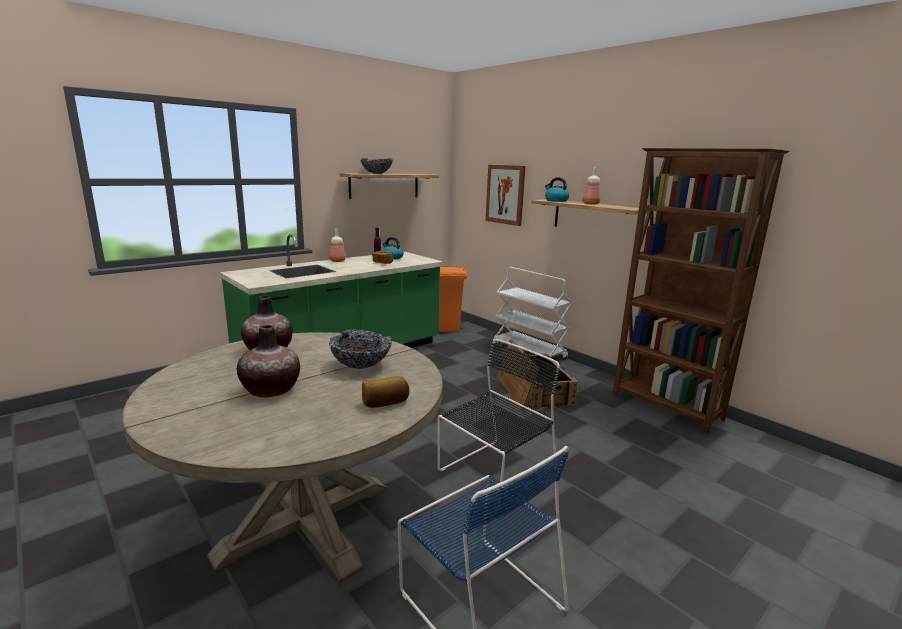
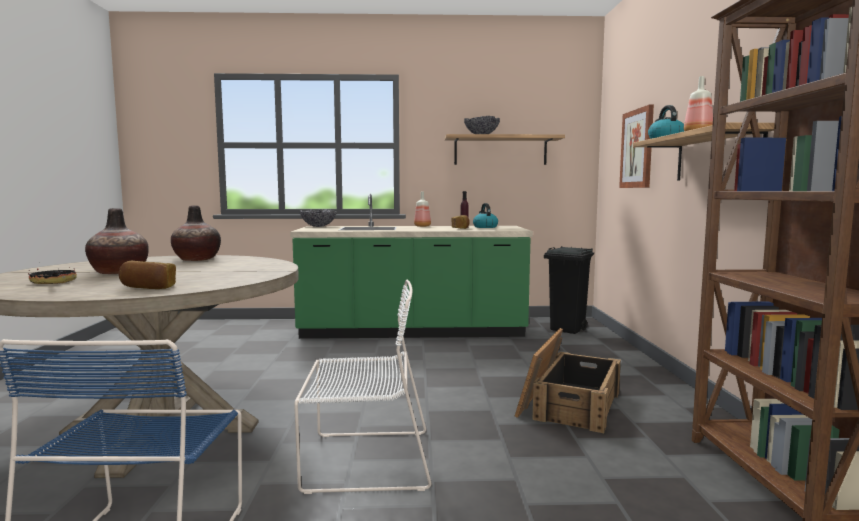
camera: 40 degrees right, 10 degrees down
(269, 424) = (54, 282): none -> frying pan
(361, 365) = (218, 272): bowl -> bowl (318, 226)
(449, 329) = (567, 329): orange trash can -> black trash can
(494, 475) = (363, 460): black chair -> white chair
(529, 352) = (638, 368): white cart -> none

